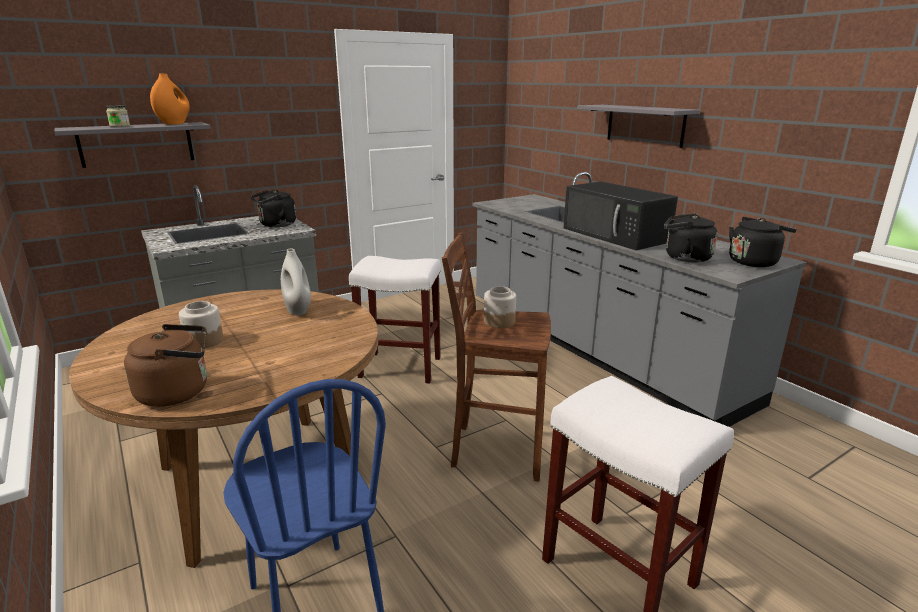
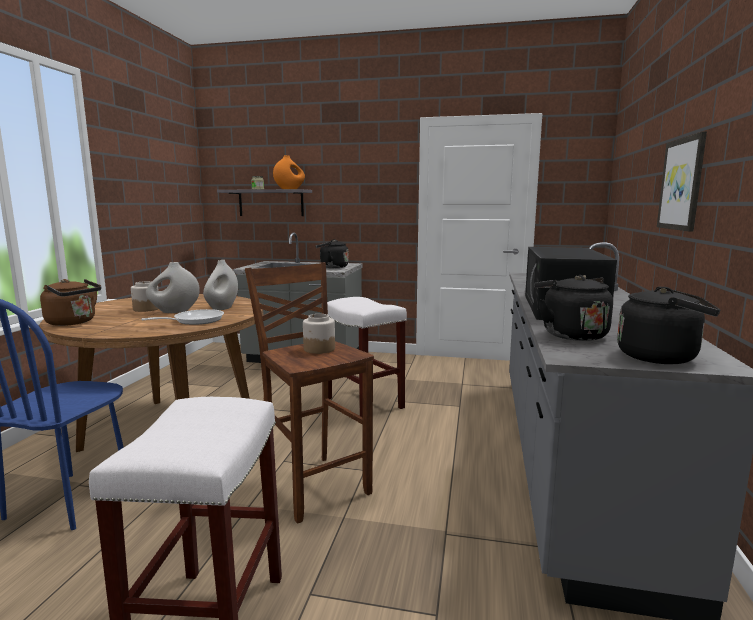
camera: 45 degrees right, 10 degrees down
(257, 332) = (174, 311): none -> white vase
(327, 334) = (194, 321): none -> frying pan
(645, 125) = (682, 184): grey shelf -> picture

